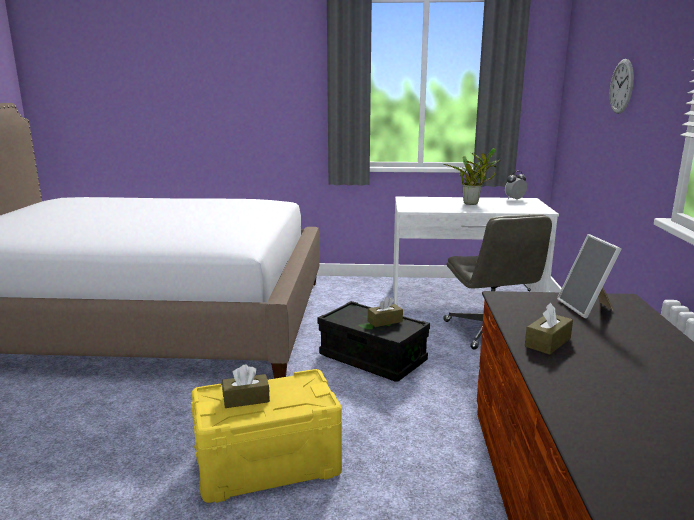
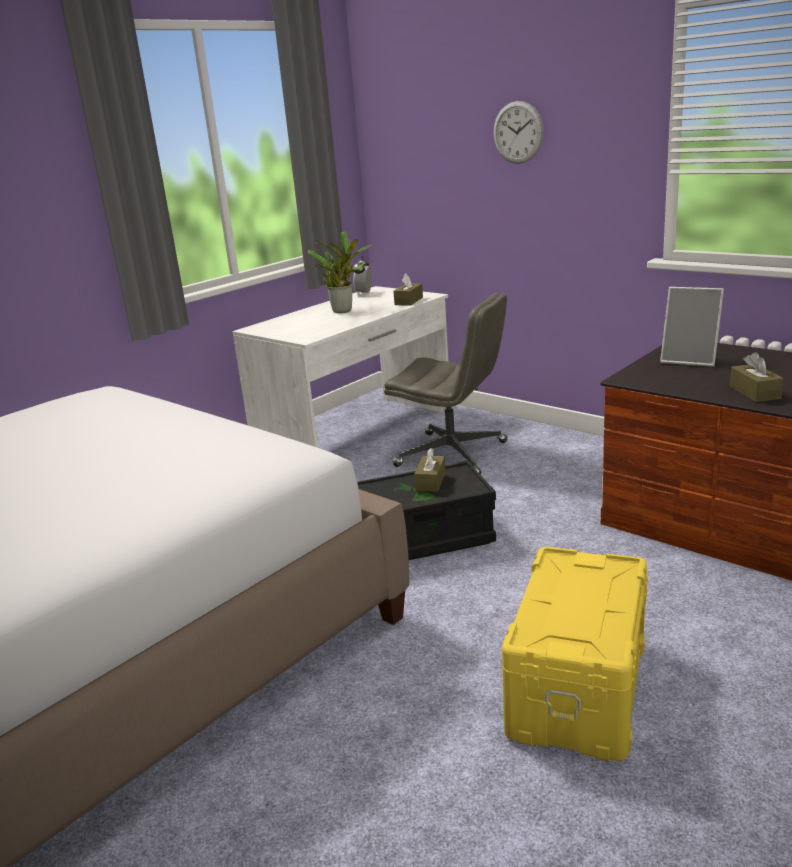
camera: 50 degrees left, 5 degrees up
(246, 399) = (567, 615): brown tissue box -> brown tissue box (408, 301)

